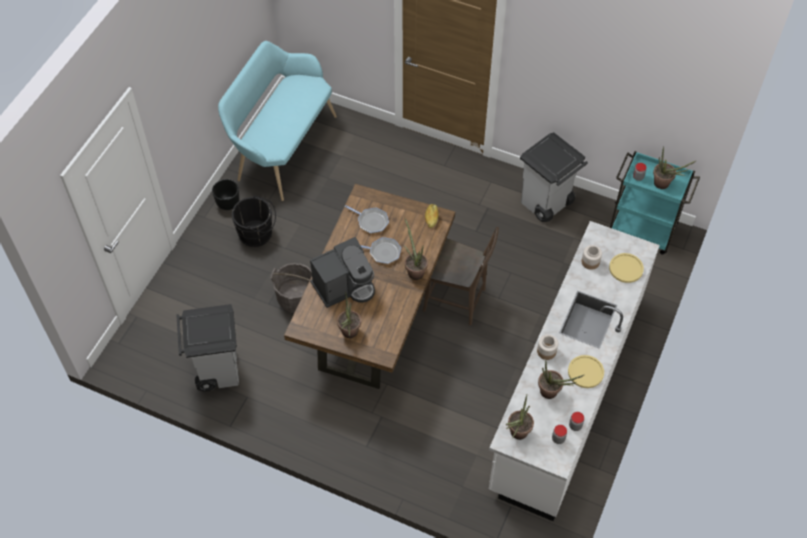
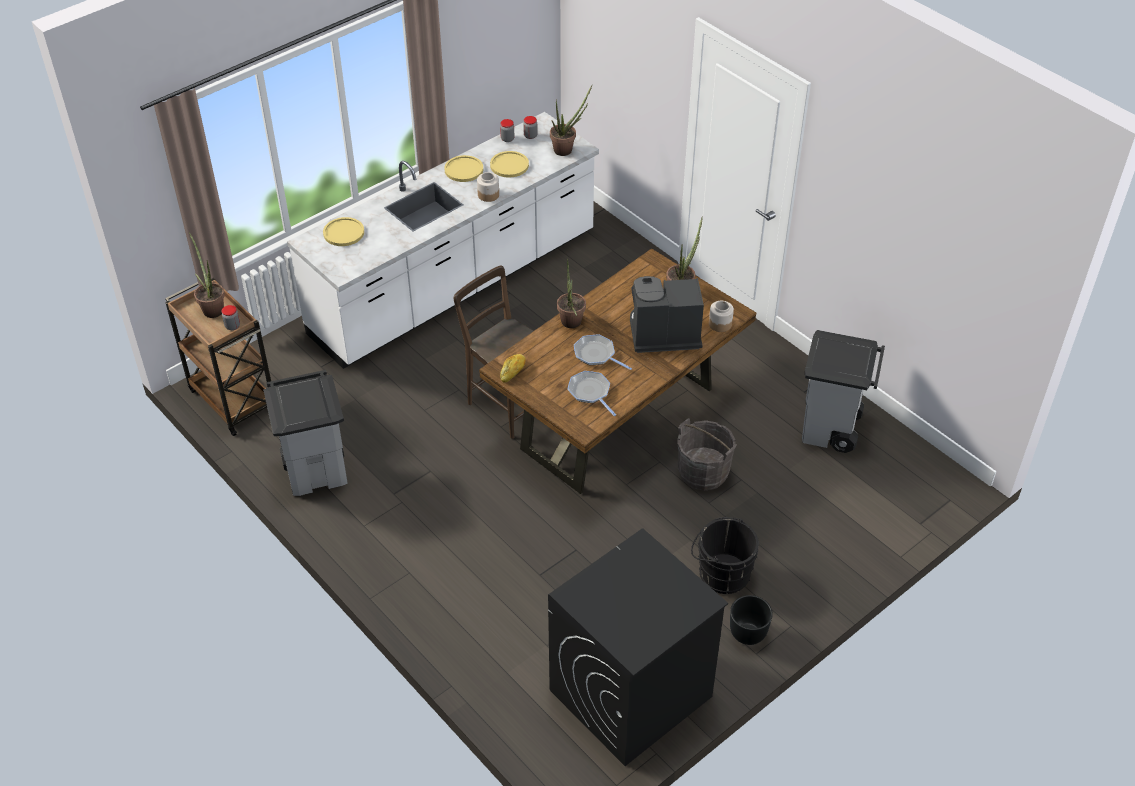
camera: 155 degrees left, 10 degrees down
(282, 148) = (630, 694): turquoise bench -> black washing machine
(552, 393) = (509, 165): potted plant -> yellow plate
(590, 262) = (375, 250): jar -> jar (720, 324)
(642, 230) = (232, 399): turquoise cart -> brown cart

